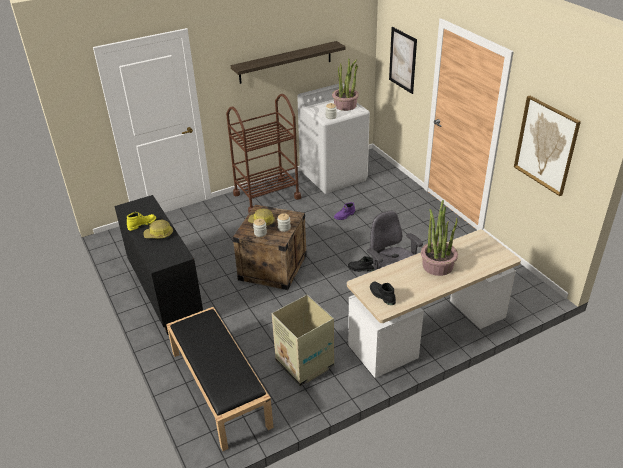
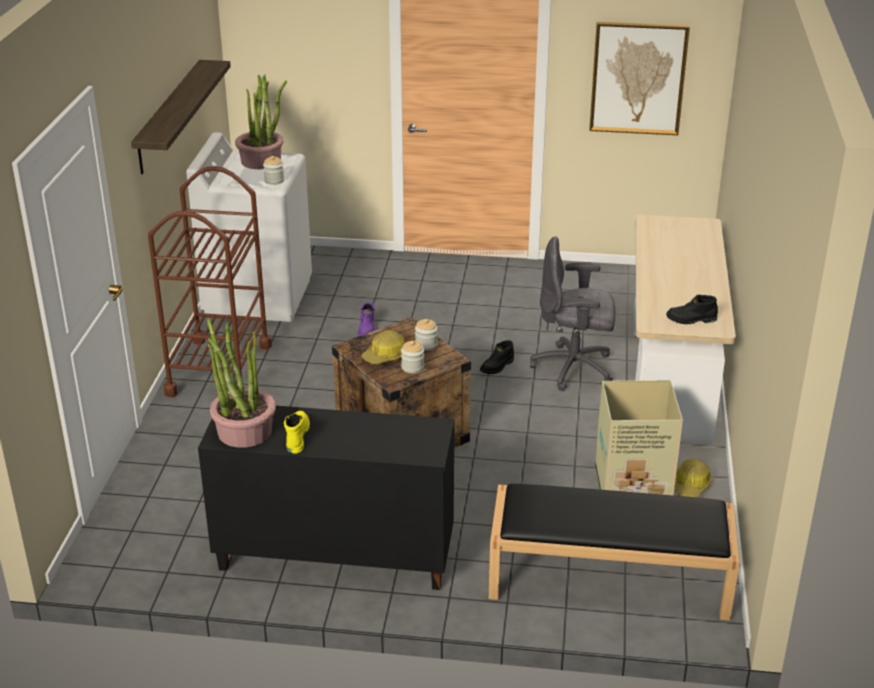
camera: 55 degrees left, 5 degrees down
(159, 234) = (349, 429): hard hat -> hard hat (691, 485)
(402, 60) = (305, 58): picture -> none
(437, 265) = (674, 265): potted plant -> potted plant (244, 431)

